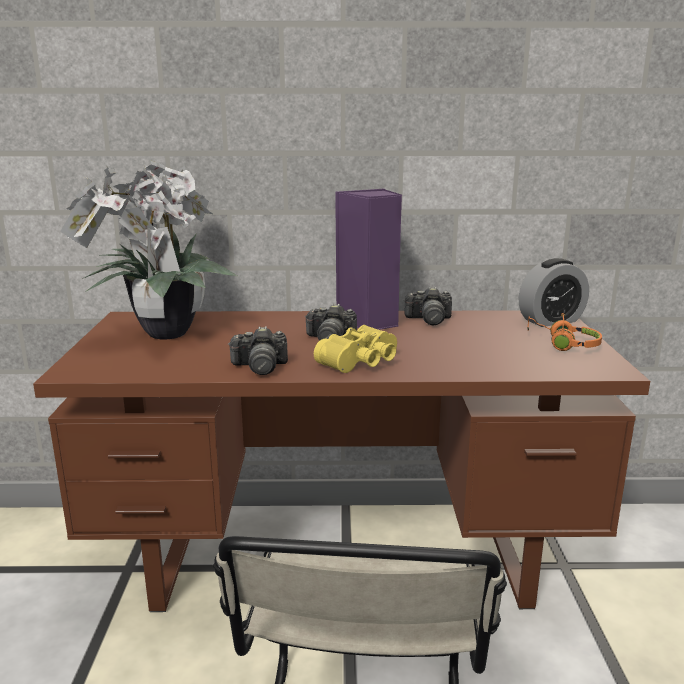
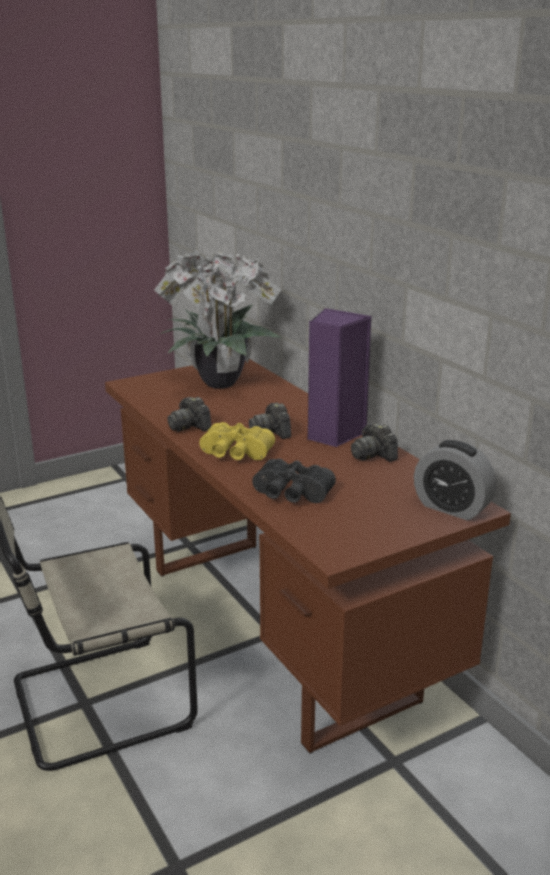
camera: 60 degrees right, 5 degrees up
(480, 360) = (291, 494): none -> black binoculars
(562, 344) = (382, 523): orange headphones -> none

